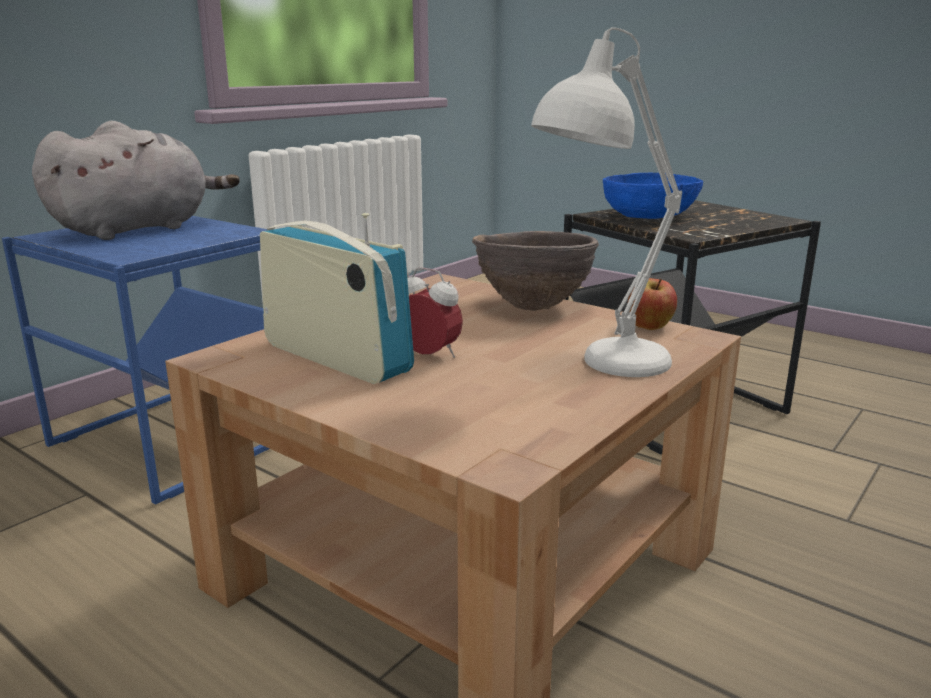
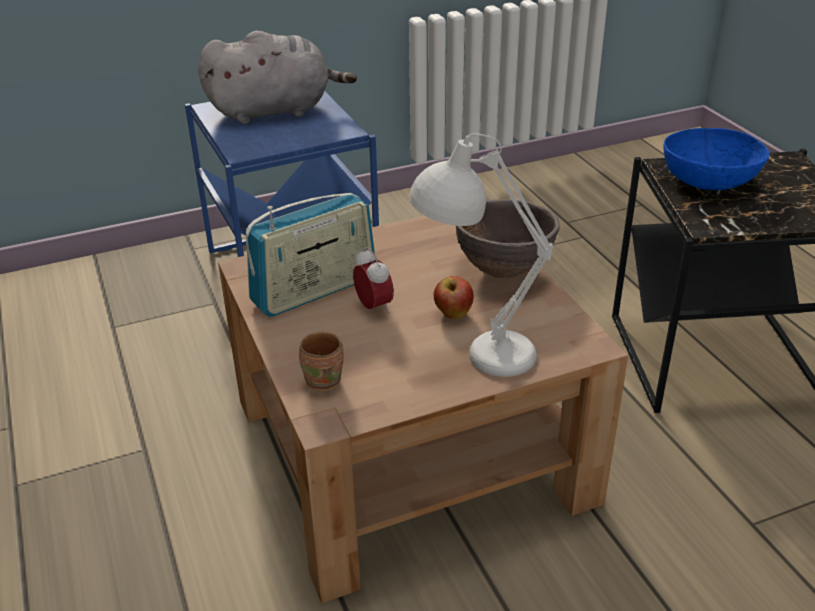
camera: 30 degrees right, 15 degrees up
(336, 358) = (315, 290): radio -> radio turned 75 degrees clockwise
(454, 427) = (326, 380): none -> brown mug
(650, 327) = (565, 323): apple -> apple (453, 314)

